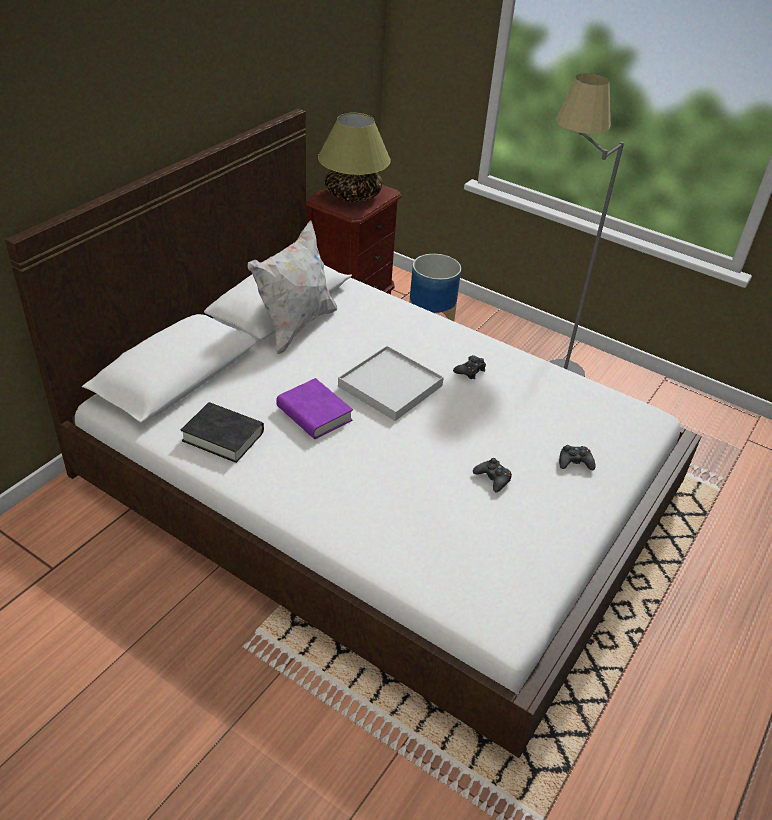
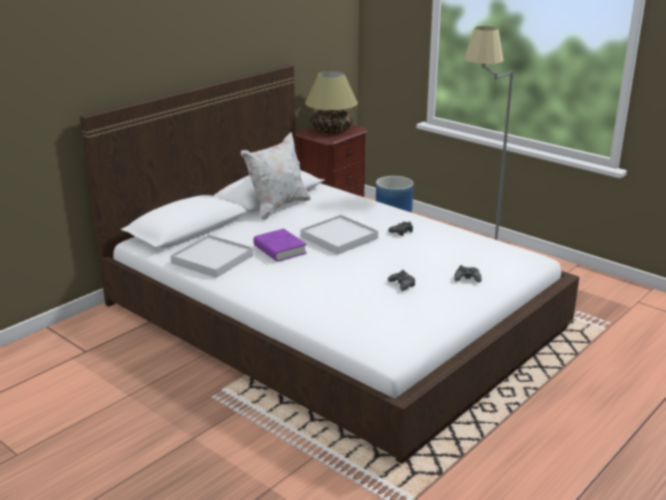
camera: 10 degrees right, 15 degrees down
(223, 436) = (212, 259): black book -> white tray

